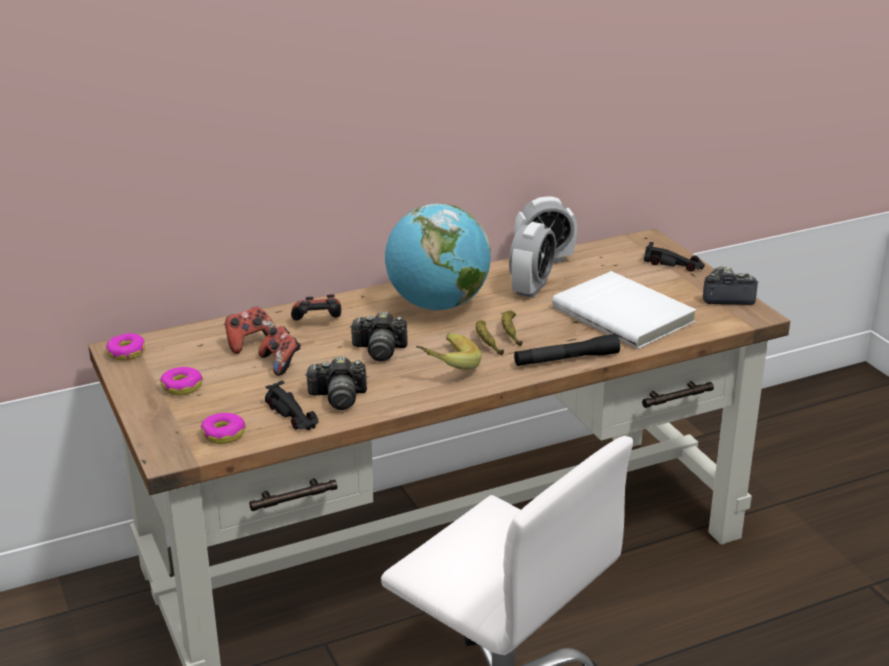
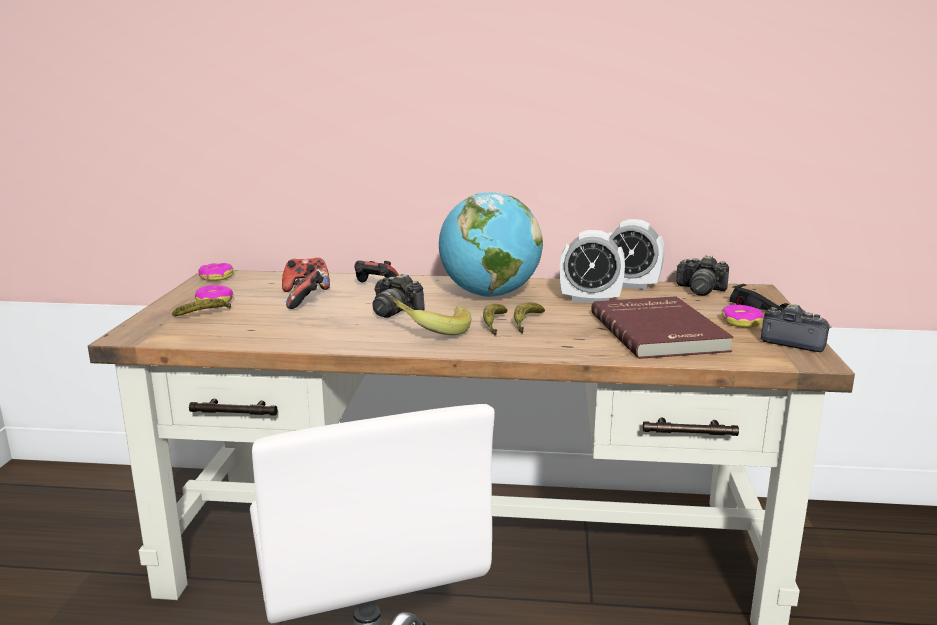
camera: 30 degrees right, 10 degrees down
(203, 407) = (205, 315): none -> banana
(224, 434) = (187, 333): donut -> donut (741, 322)
(292, 415) = (257, 333): black toy car -> none
(338, 397) = (311, 331): camera -> camera (700, 290)
(531, 288) = (590, 300): alarm clock -> alarm clock turned 45 degrees clockwise
(566, 359) = (552, 350): black flashlight -> none
(624, 314) = (660, 332): white book -> red book

